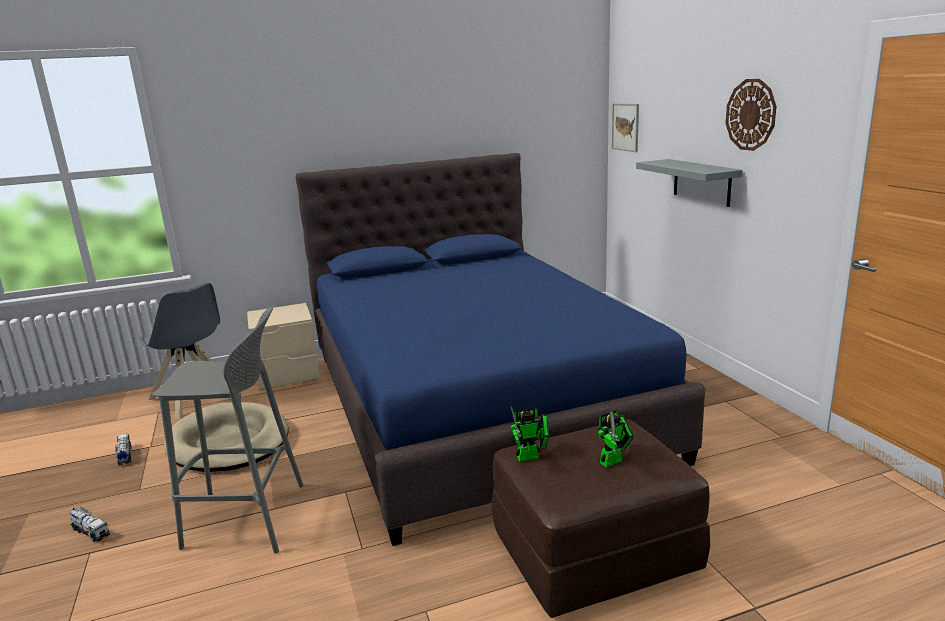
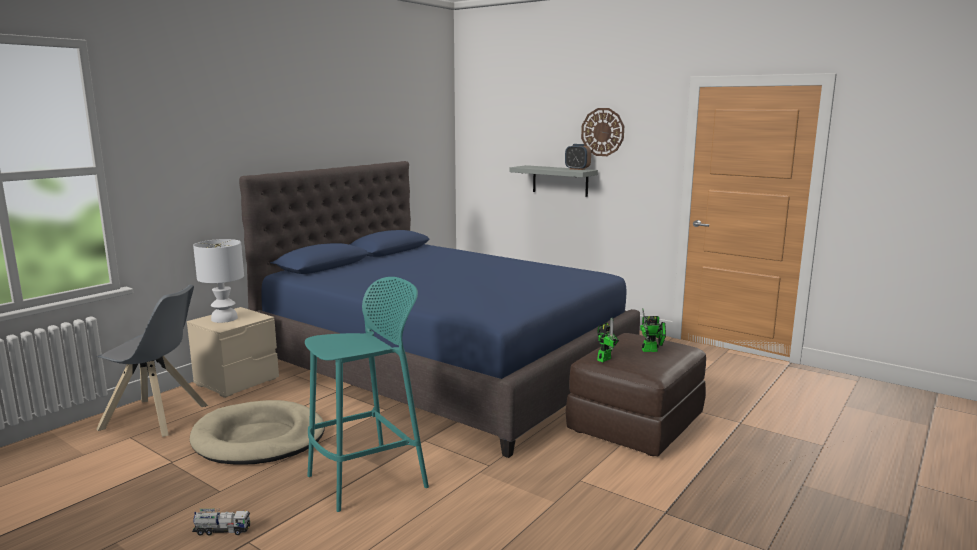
camera: 35 degrees left, 5 degrees down
(125, 456) = (154, 475): toy truck -> none
(247, 519) = (368, 478): grey stool -> turquoise stool
(274, 314) = (225, 318): none -> white table lamp
(614, 460) = (652, 350): toy robot -> toy robot turned 60 degrees clockwise
(625, 127) = (477, 142): picture -> none
(714, 168) = (577, 169): none -> alarm clock

